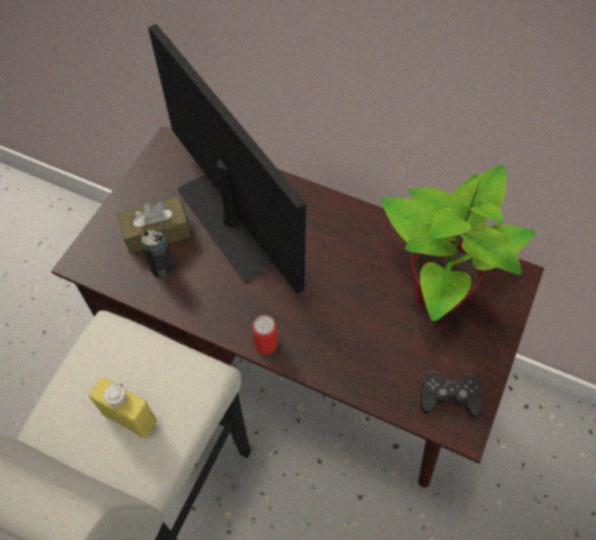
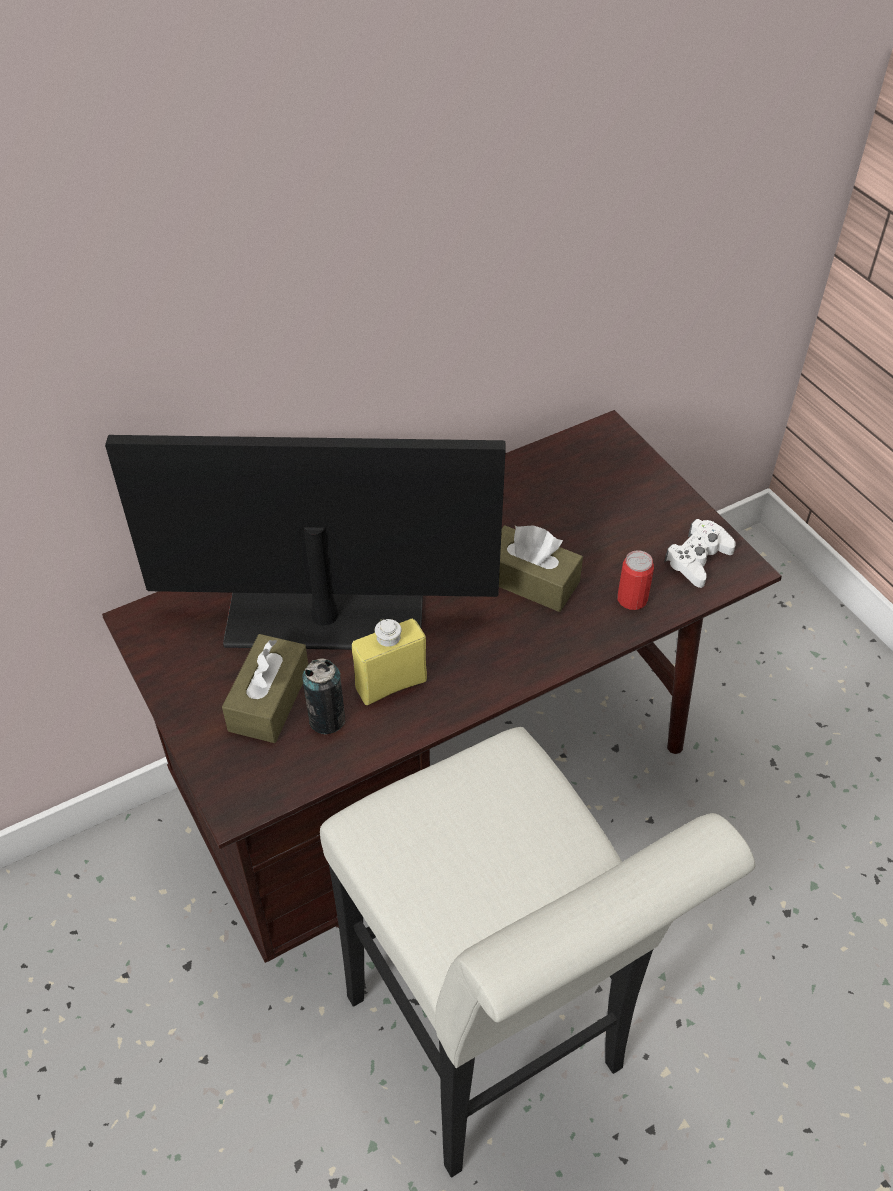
camera: 55 degrees left, 10 degrees down
(130, 417) = (514, 850): yellow bottle -> yellow bottle (391, 684)
(266, 344) = (519, 673): can -> can (632, 599)
(345, 307) = (530, 581): none -> brown tissue box
(438, 291) = (574, 498): potted plant -> none
(448, 396) = (698, 559): black game controller -> white game controller

